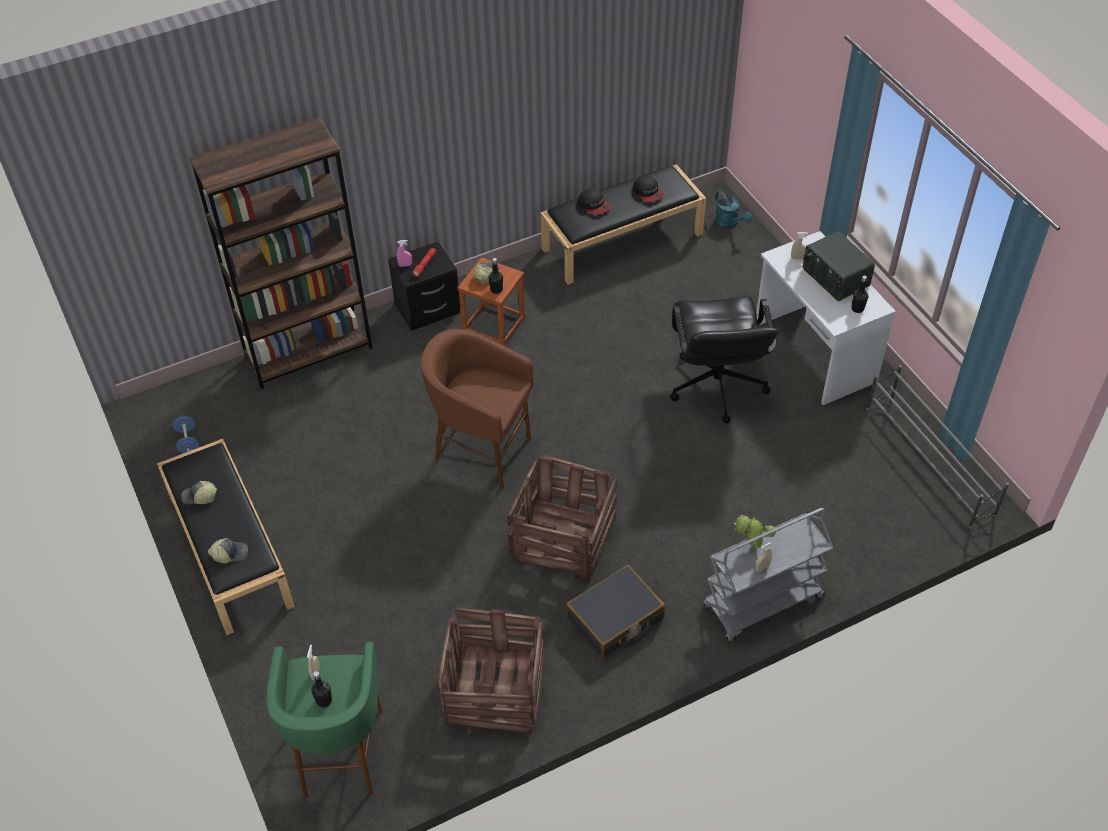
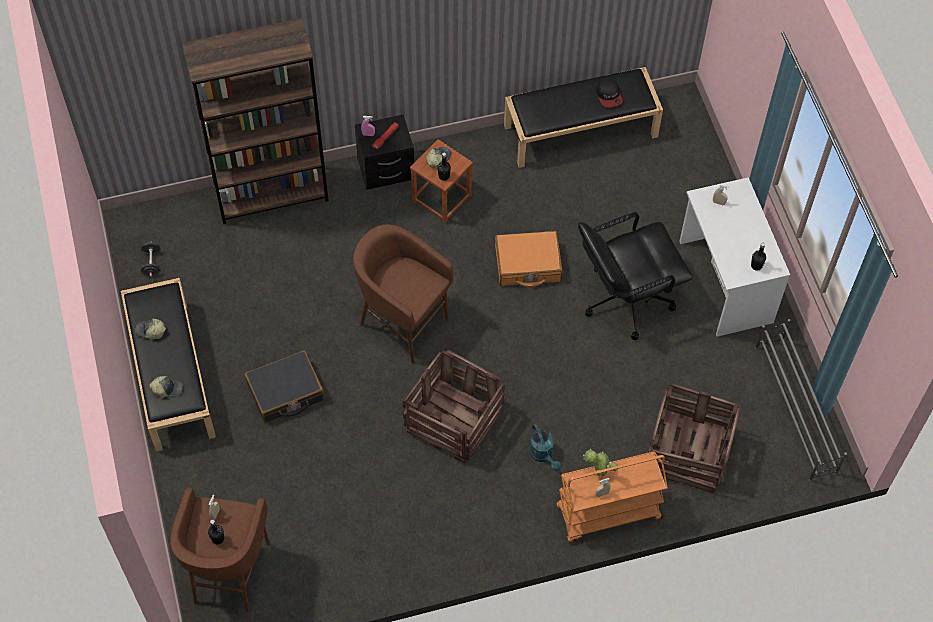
camera: 10 degrees right, 10 degrees up
(187, 441) = (152, 264): blue dumbbell -> black dumbbell
(340, 754) = (229, 573): green stool -> brown stool
(494, 691) = (364, 545): crate -> crate (687, 453)
(594, 205) = (555, 100): cap -> none
(602, 372) = (527, 264): none -> orange suitcase
(615, 619) = (479, 502): black suitcase -> black suitcase (285, 392)
(716, 386) = (626, 299): black office chair -> black office chair turned 60 degrees clockwise
(729, 223) = (686, 130): turquoise watering can -> turquoise watering can (543, 455)
(762, 603) = (608, 514): grey cart -> orange cart
(834, 278) = (746, 230): radio -> none

